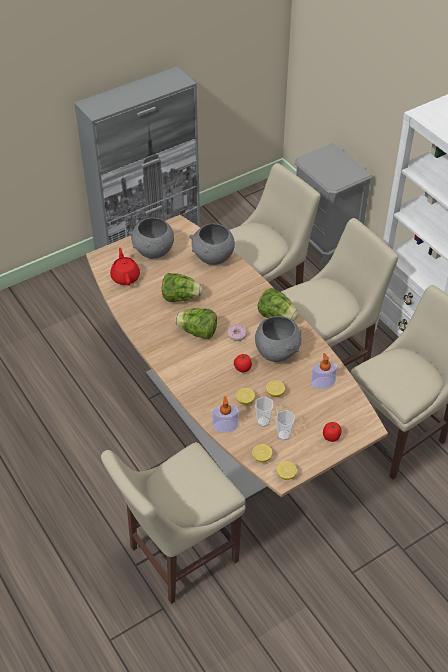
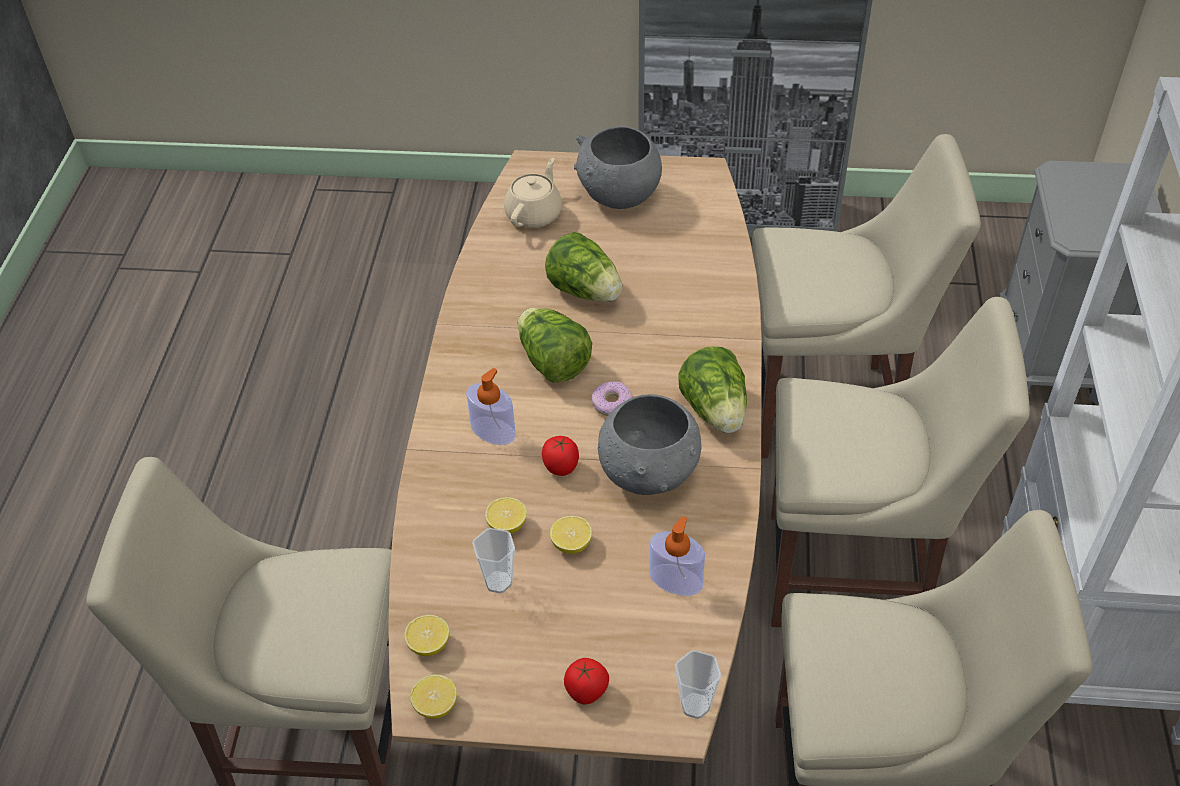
camera: 40 degrees right, 0 degrees up
(125, 277) = (534, 214): red teapot -> beige teapot
(213, 258) = (706, 254): grey bowl -> none
(225, 426) = (429, 548): soap dispenser -> soap dispenser (493, 431)
(284, 435) = (507, 630): cup -> cup (695, 705)

